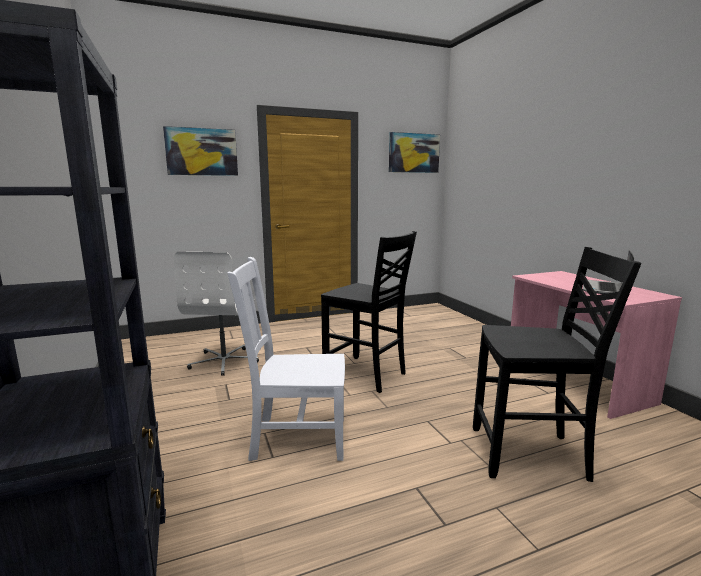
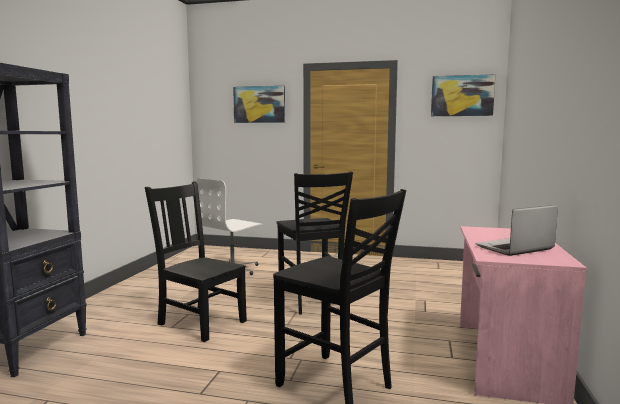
camera: 35 degrees right, 5 degrees down
(295, 437) = (200, 322): white chair -> black chair

